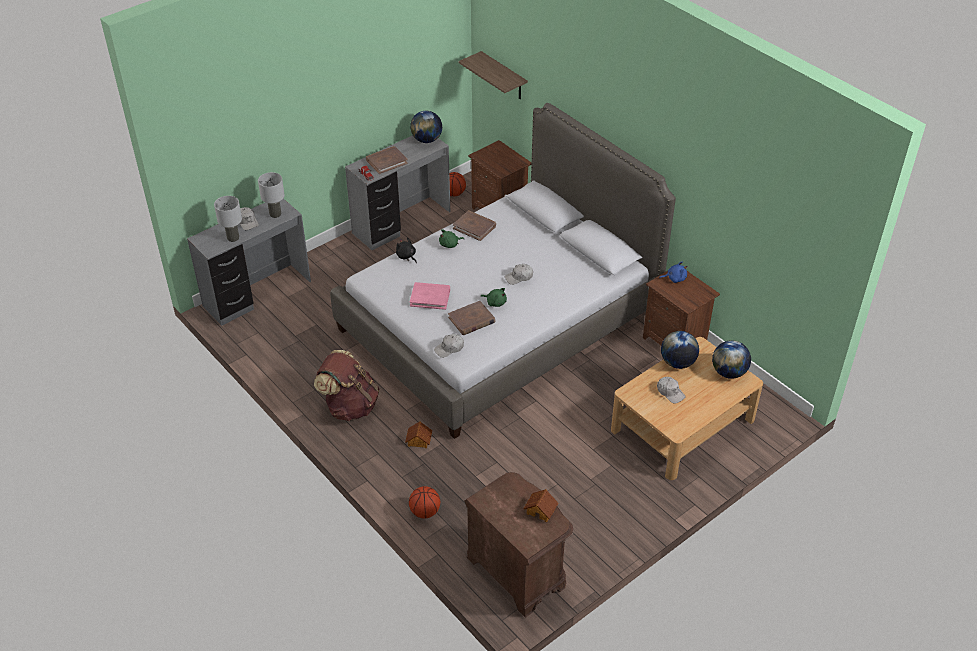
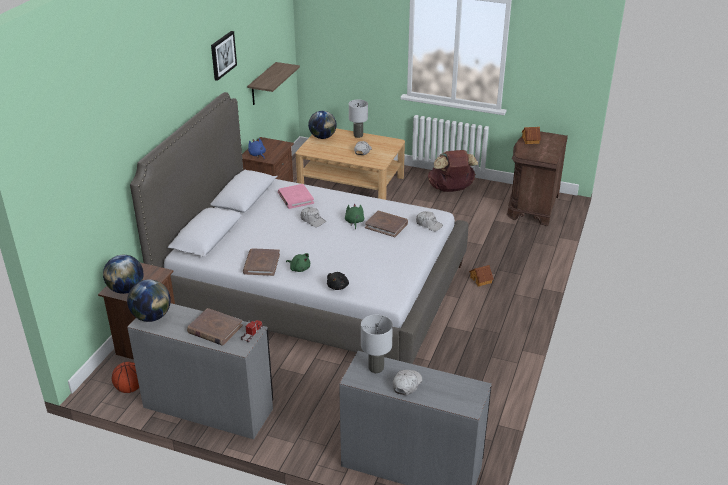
camera: 120 degrees left, 10 degrees down
(232, 239) = (444, 381): white table lamp -> white table lamp (358, 136)
(350, 406) = (486, 328): brown backpack -> brown backpack (451, 189)
(424, 512) = (536, 253): basketball -> none
(430, 297) = (381, 252): pink book -> pink book (295, 198)
(504, 76) = (79, 215): shelf -> shelf (262, 84)
(677, 363) = (331, 154): globe -> globe (126, 289)
(690, 156) = (222, 55): none -> picture

